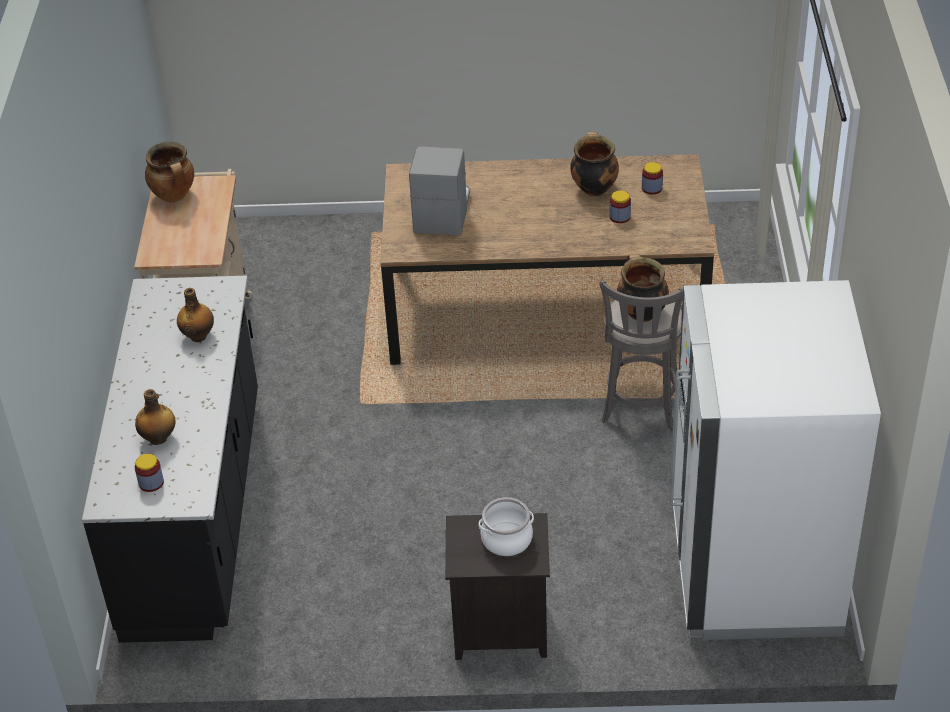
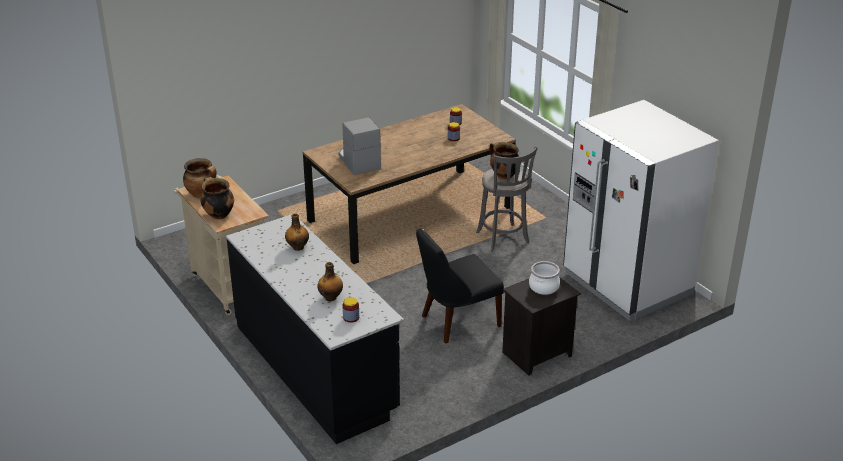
camera: 35 degrees left, 10 degrees down
(441, 523) = (457, 322): none -> black chair
(593, 188) = (426, 131): cooking pot -> cooking pot (218, 215)

